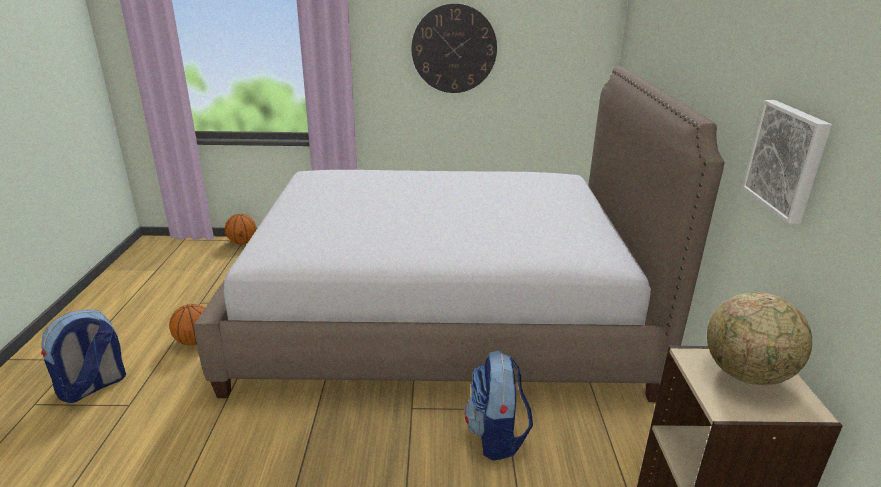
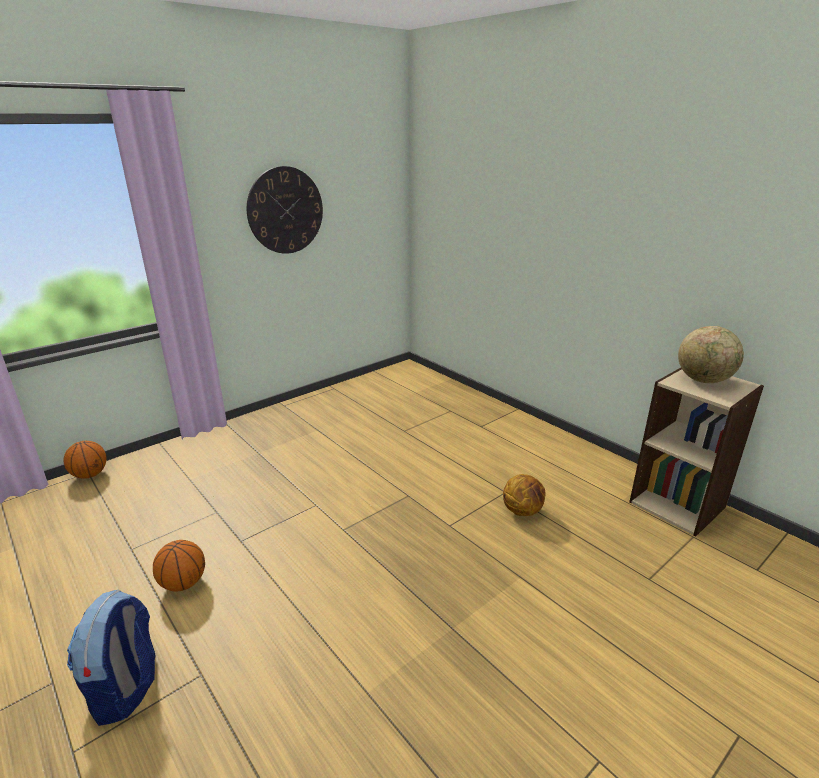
camera: 40 degrees left, 0 degrees up
(441, 314) = (377, 452): bed -> none
(496, 436) = (523, 511): backpack -> basketball
(787, 159) = (665, 246): picture -> none

